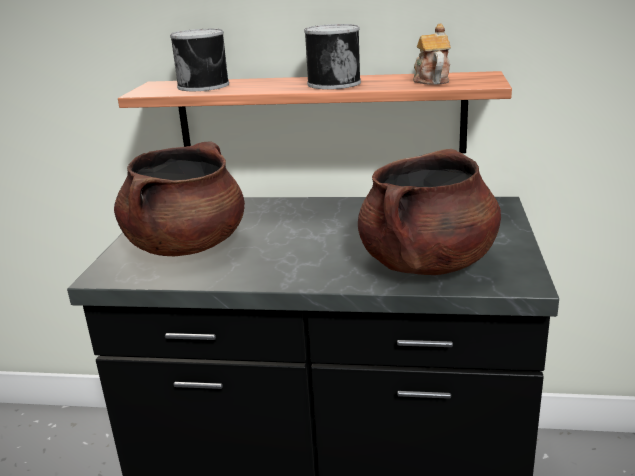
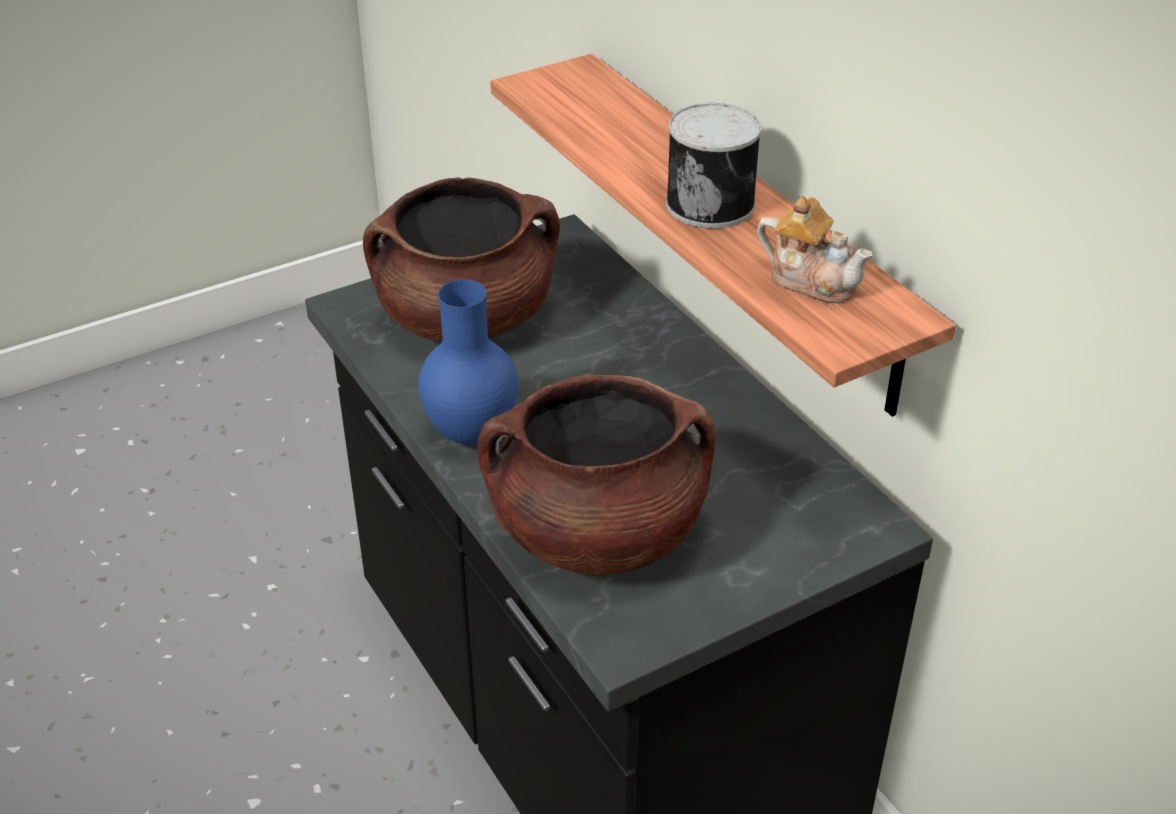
camera: 50 degrees right, 15 degrees up
(205, 85) = (603, 109): can -> none
(289, 273) = (469, 433): none -> blue vase
(430, 80) = (811, 280): teapot -> teapot turned 75 degrees clockwise

